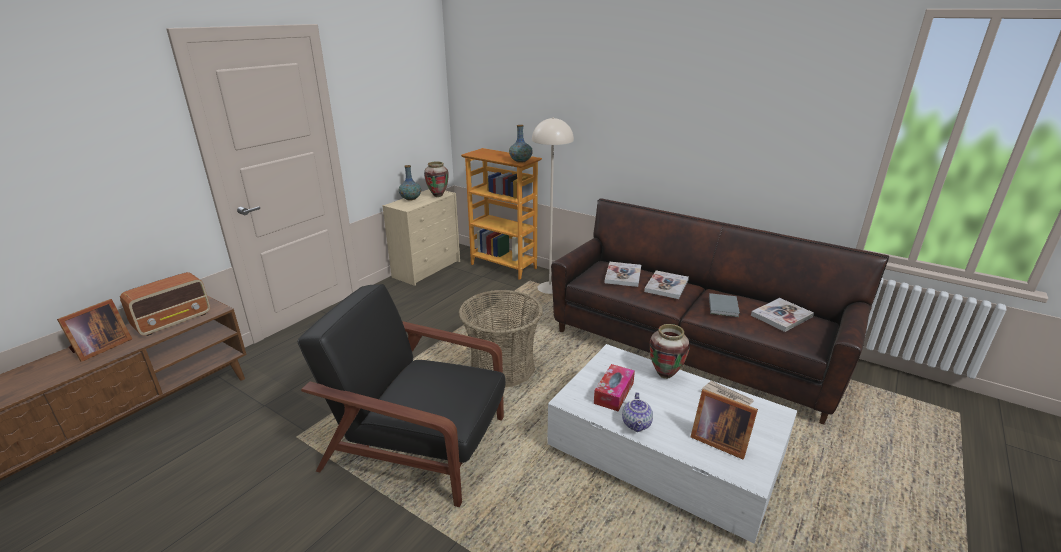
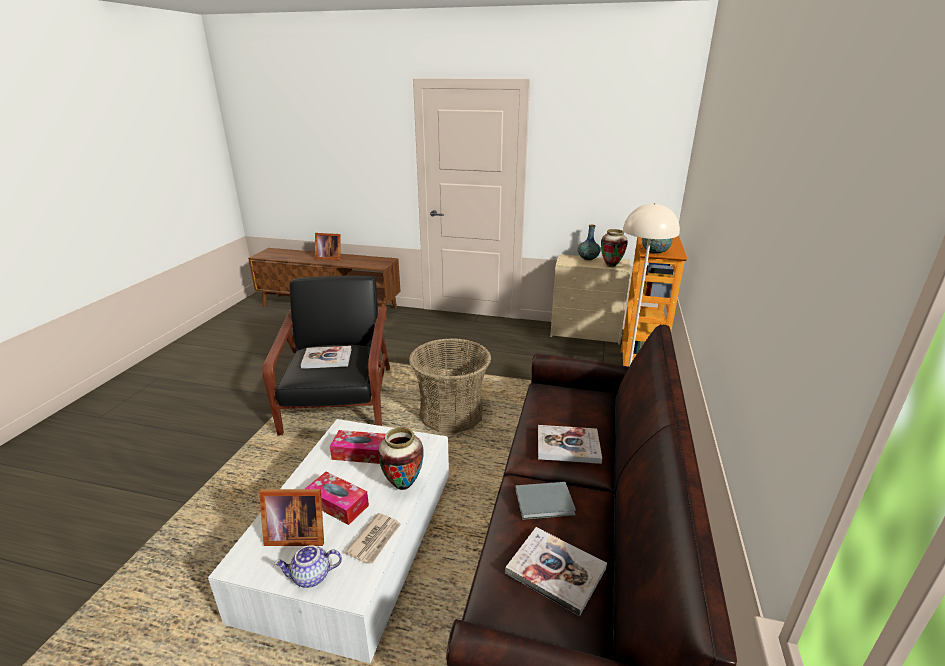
camera: 70 degrees right, 0 degrees up
(174, 321) = (362, 262): radio -> none
(623, 275) = (569, 409): book -> book (327, 358)
(637, 424) = (313, 474): teapot -> teapot (311, 577)
(682, 412) = (338, 504): none -> tissue box
(717, 440) = (295, 534): picture frame -> picture frame turned 105 degrees counterclockwise

